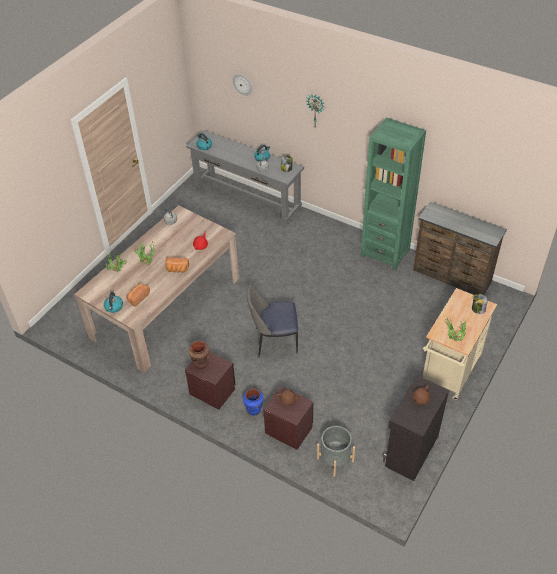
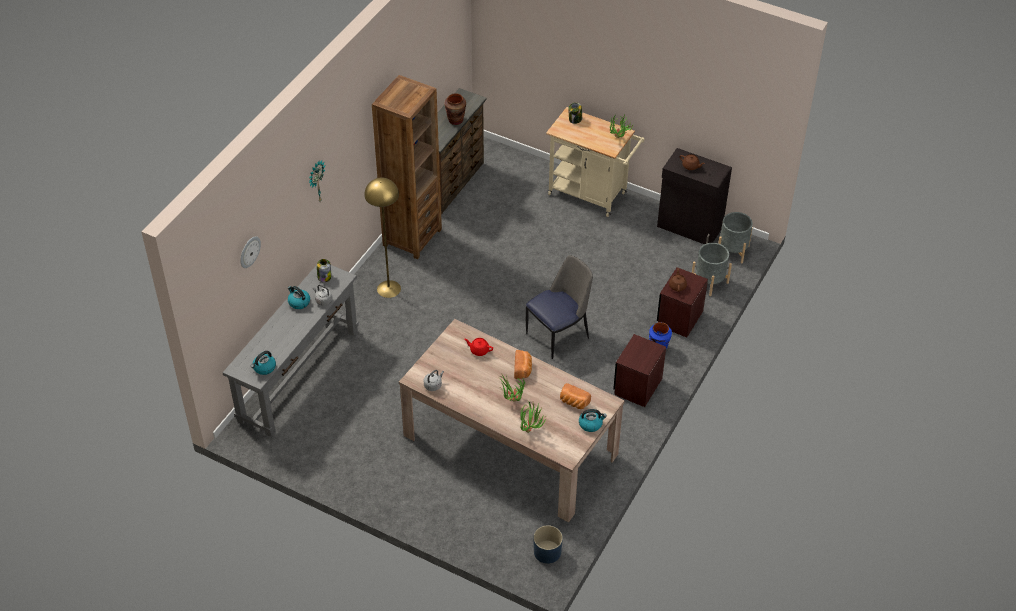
camera: 95 degrees left, 0 degrees up
(66, 325) = (547, 552): none -> blue planter
(201, 363) = (638, 361): brown vase -> brown vase (455, 120)
(274, 341) = (559, 334): chair -> chair turned 120 degrees counterclockwise
(328, 241) = (388, 288): none -> yellow floor lamp
(379, 486) = (732, 251): none -> grey planter
(385, 253) = (412, 237): green bookcase -> brown bookcase

